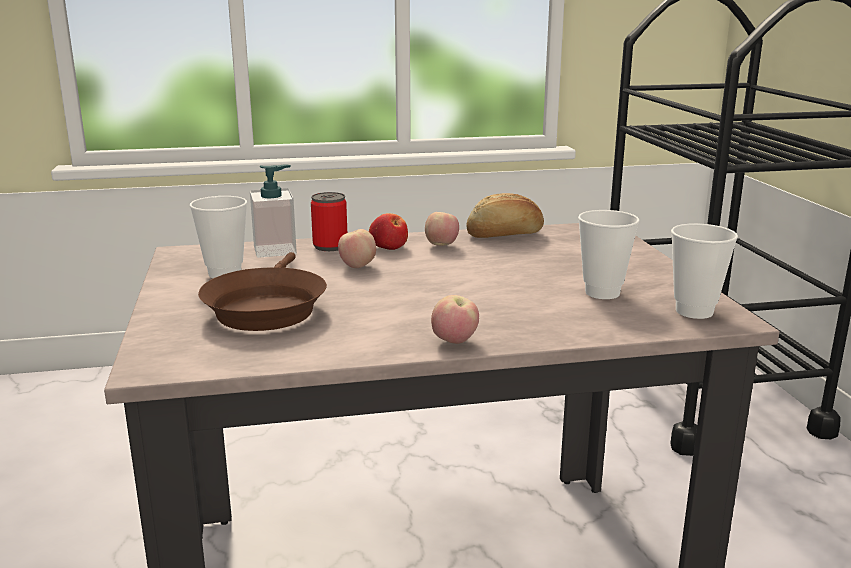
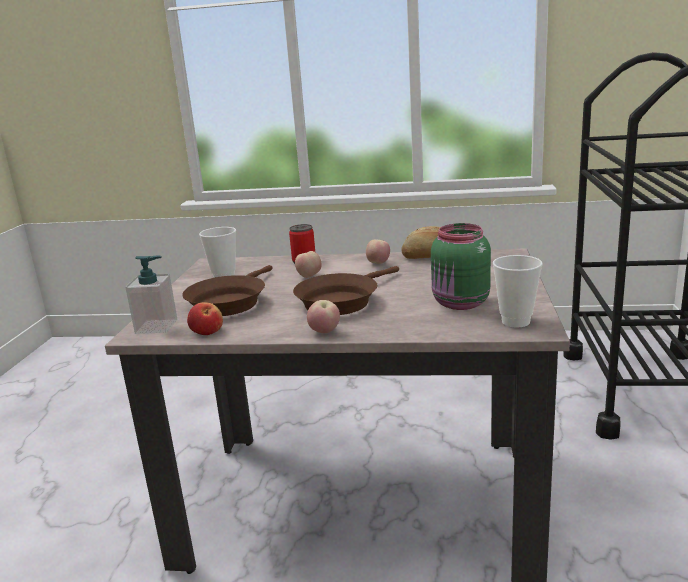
camera: 20 degrees right, 0 degrees up
(275, 250) = (267, 263): soap dispenser -> soap dispenser (157, 326)
(388, 247) = (341, 263): apple -> apple (207, 332)
(437, 297) = (341, 301): none -> brown frying pan
(602, 293) = (460, 304): cup -> green jar

